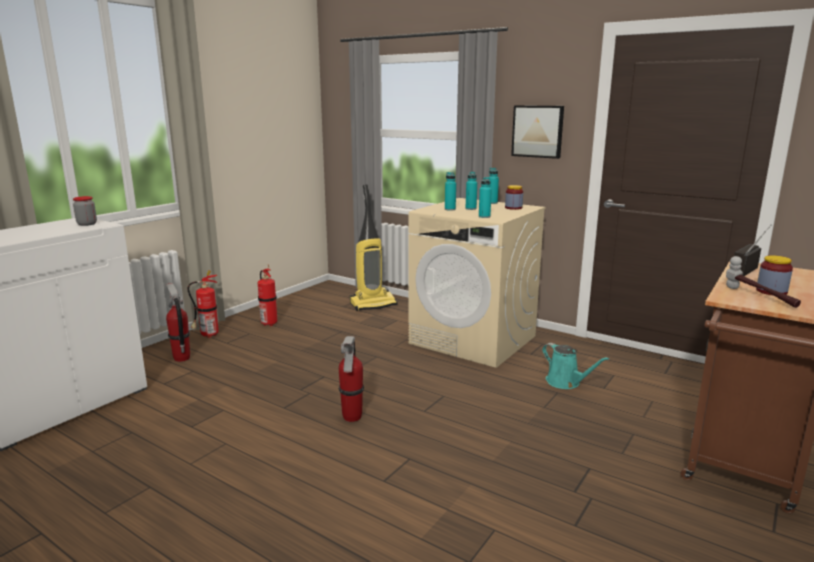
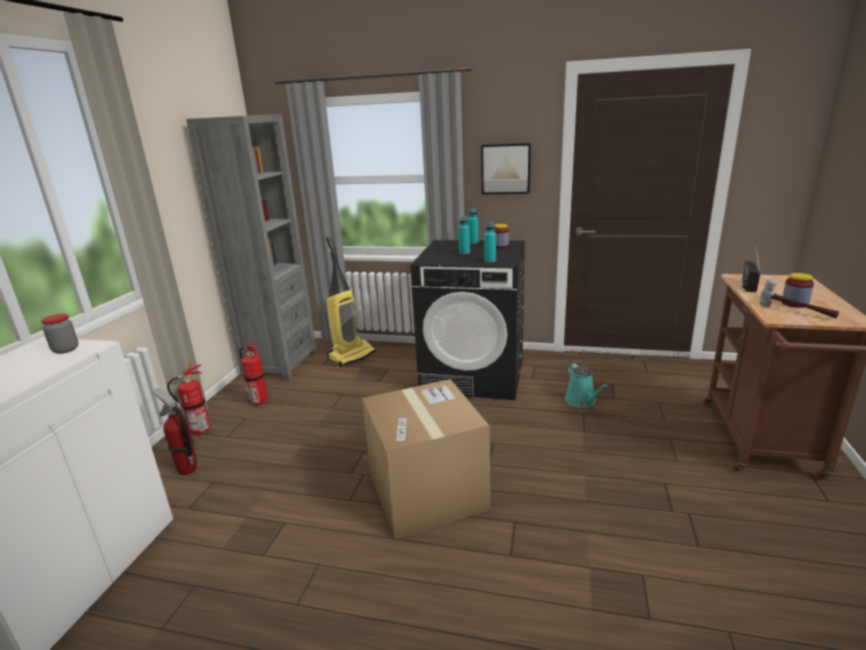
camera: 20 degrees left, 5 degrees up
(307, 300) = (280, 364): none -> grey bookcase
(352, 417) = (427, 491): fire extinguisher -> cardboard box
(450, 209) = (446, 256): turquoise bottle -> none
(473, 340) = (474, 375): beige washing machine -> black washing machine
(565, 382) = (582, 401): turquoise watering can -> turquoise watering can turned 45 degrees clockwise

